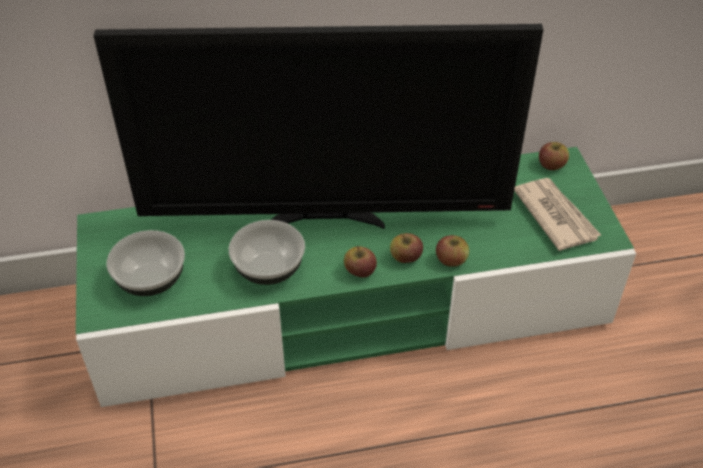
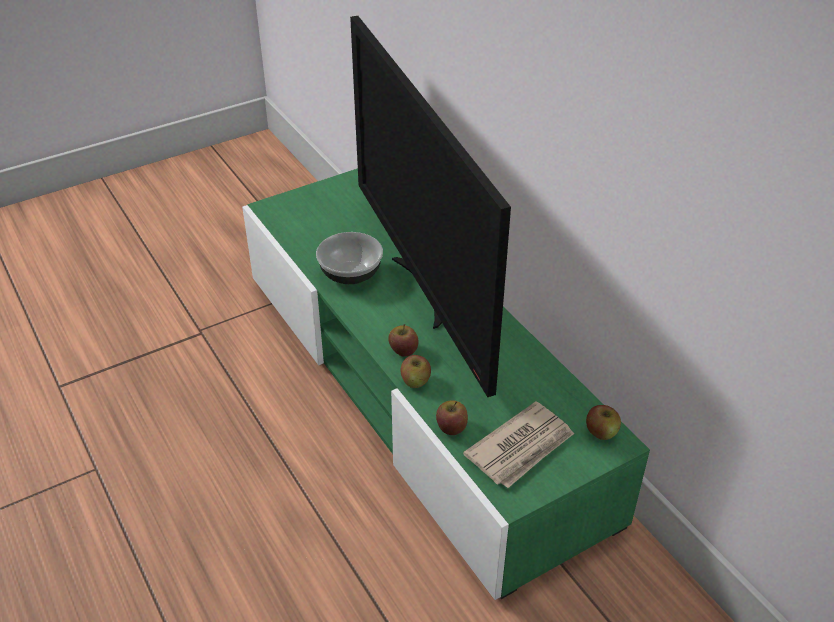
camera: 70 degrees right, 5 degrees down
(150, 279) = (311, 219): bowl -> none
(359, 271) = (372, 326): apple -> apple (451, 427)

